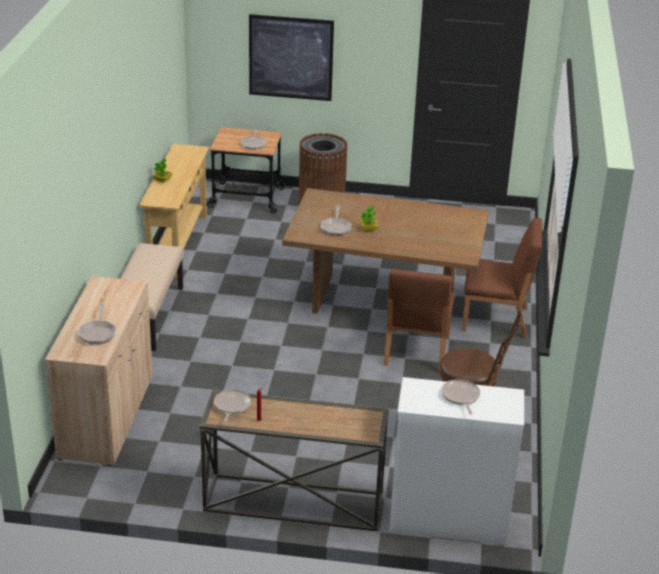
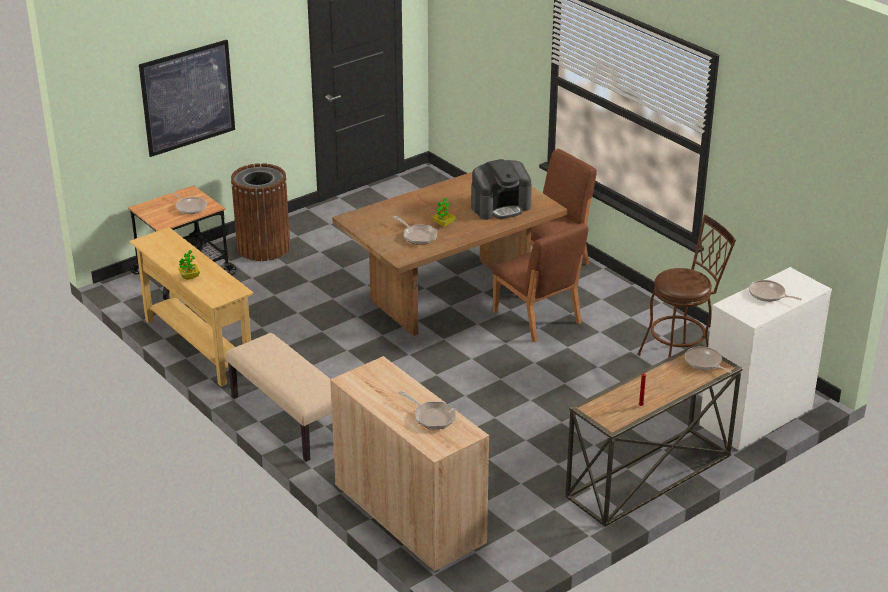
camera: 45 degrees left, 0 degrees up
(231, 406) = (605, 409): frying pan -> frying pan (704, 362)
(431, 239) = (500, 207): none -> coffee machine

